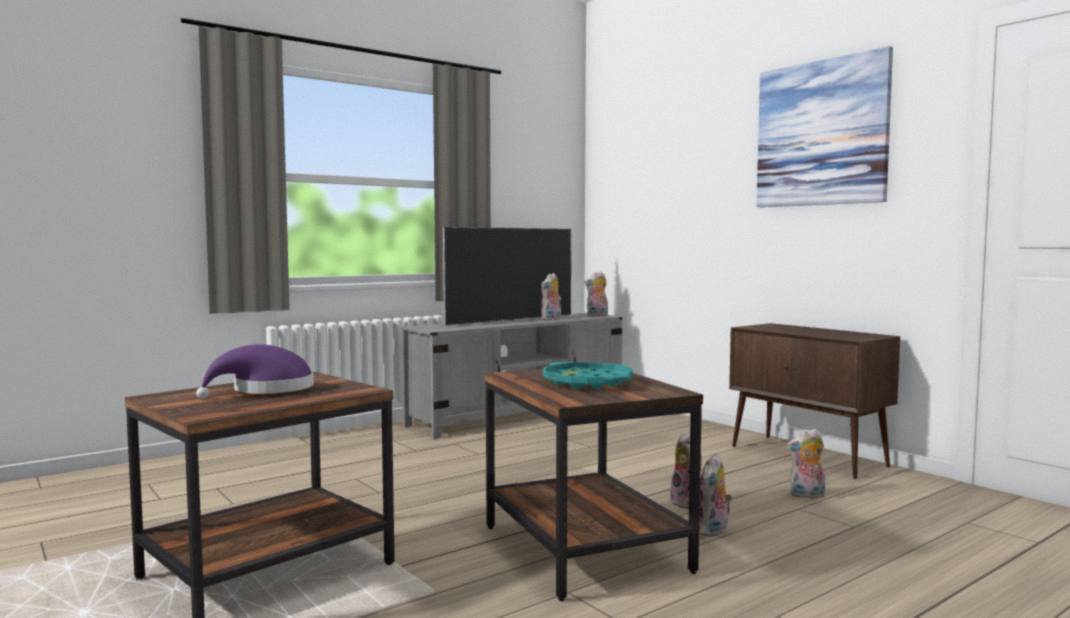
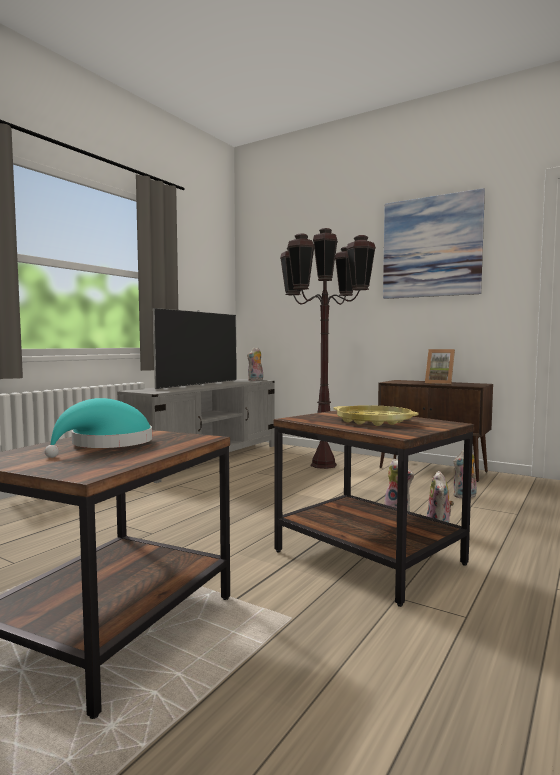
camera: 20 degrees left, 0 degrees up
(267, 390) = (107, 445): purple hat -> turquoise hat
(551, 319) = (229, 383): plush toy -> none
(587, 383) = (374, 421): turquoise tray -> yellow tray
(658, 436) = (323, 465): none -> brown floor lamp
(815, 332) = (439, 383): none -> picture frame

